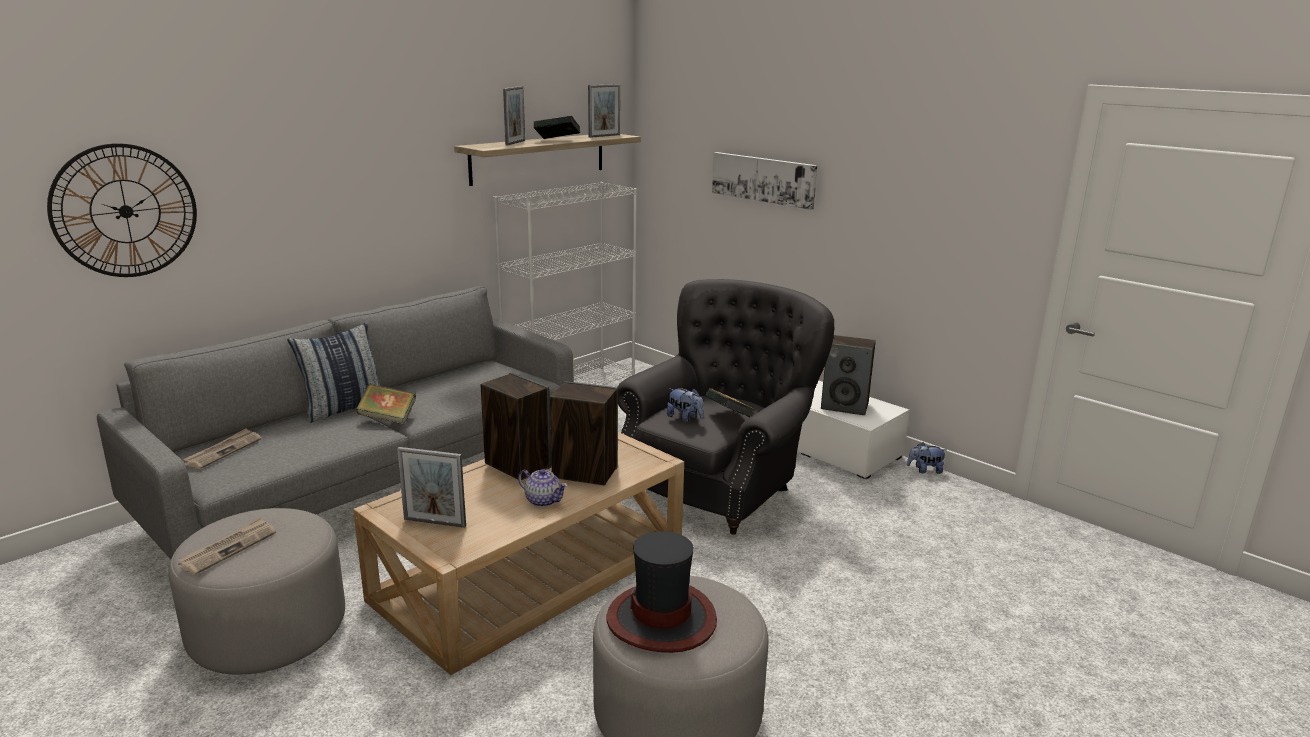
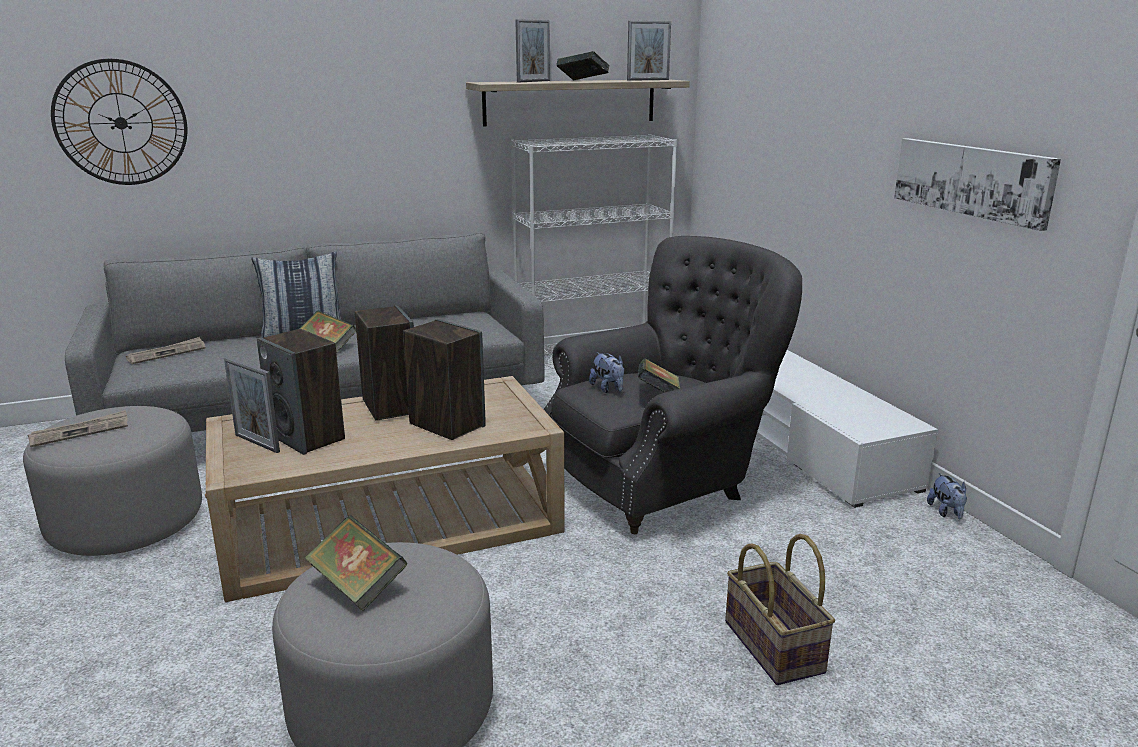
camera: 25 degrees right, 0 degrees up
(543, 500) = (377, 443): teapot -> none
(662, 619) = (358, 586): hat -> book
(763, 179) = (807, 127): picture -> picture (972, 180)
(845, 406) = (851, 412): speaker -> speaker (308, 437)
(894, 592) = (775, 646): none -> basket
(925, 470) = (946, 512): plush toy -> plush toy turned 120 degrees counterclockwise

